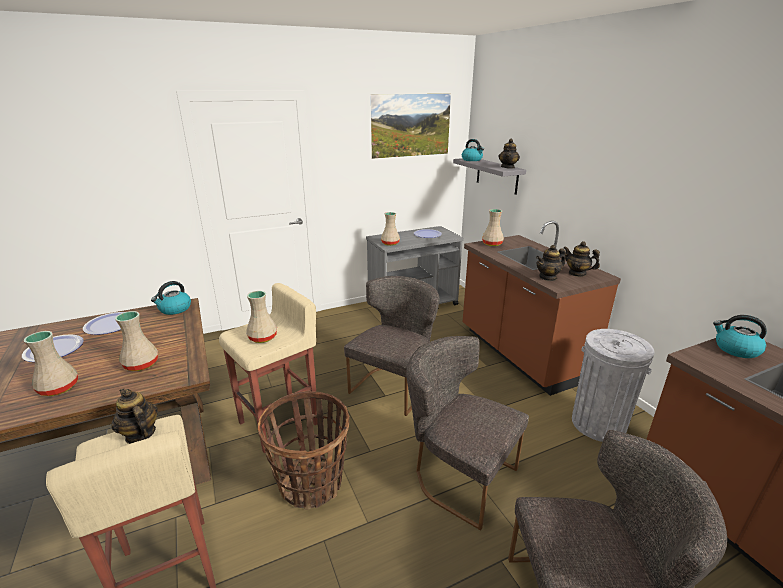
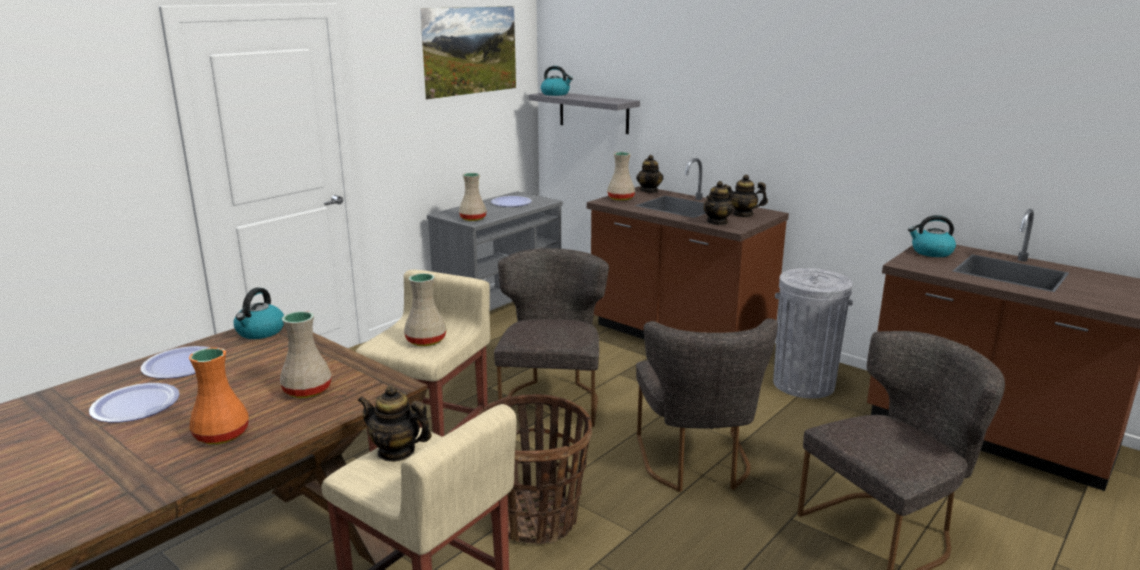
camera: 25 degrees left, 5 degrees down
(59, 387) = (221, 434): beige vase -> orange vase
(458, 475) = (696, 464): grey chair -> grey chair turned 105 degrees counterclockwise
(508, 167) = (615, 99): teapot -> teapot (649, 191)

